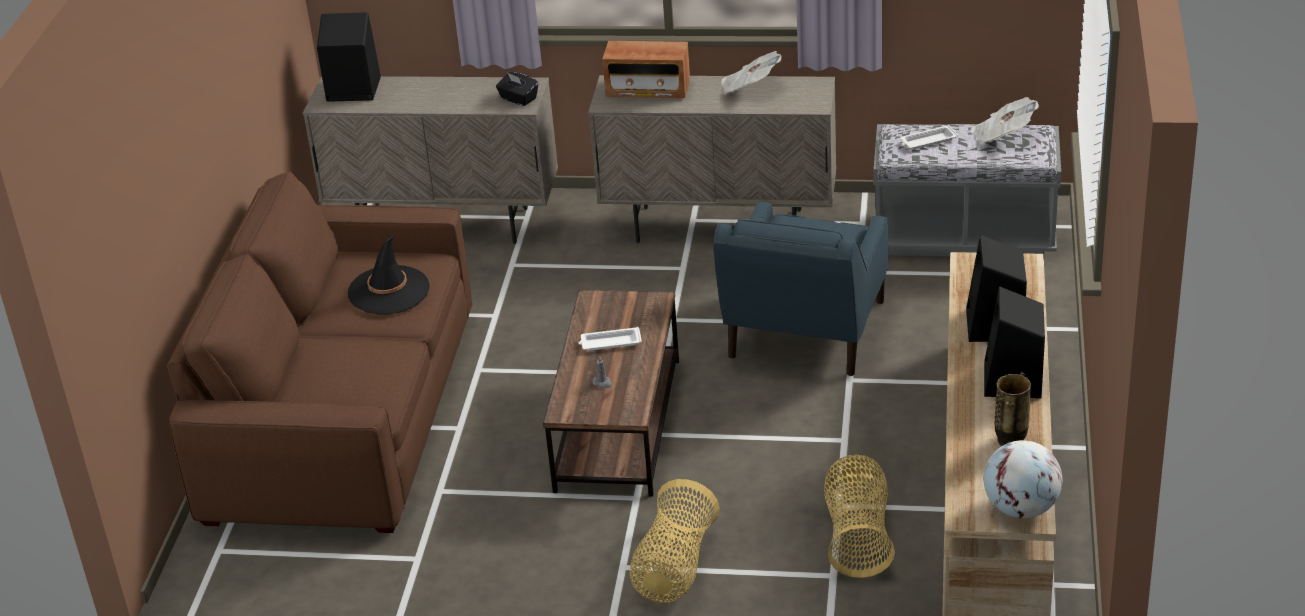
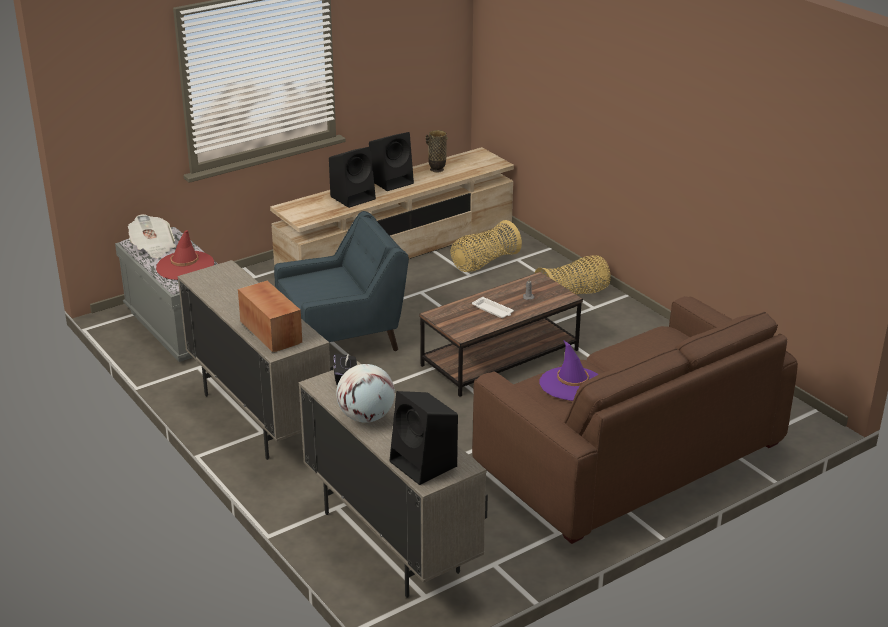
camera: 135 degrees left, 5 degrees down
(389, 291) = (572, 384): black hat -> purple hat
(749, 87) = (226, 298): newspaper -> none
(928, 141) = (185, 266): white tray -> red hat
(1021, 508) = (477, 156): globe -> globe (366, 417)

